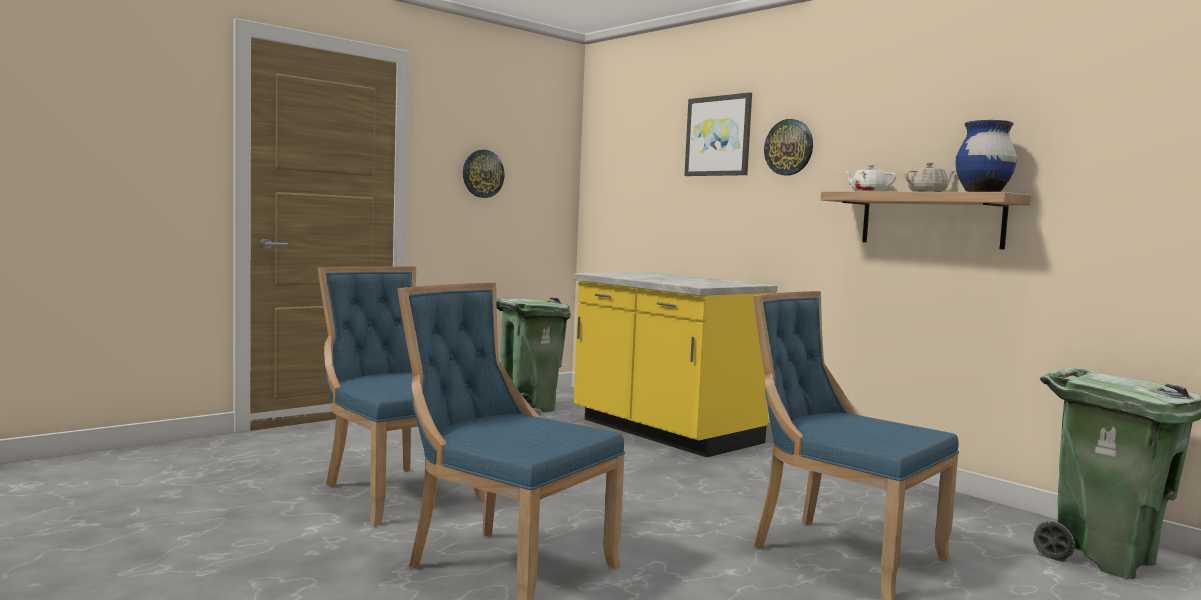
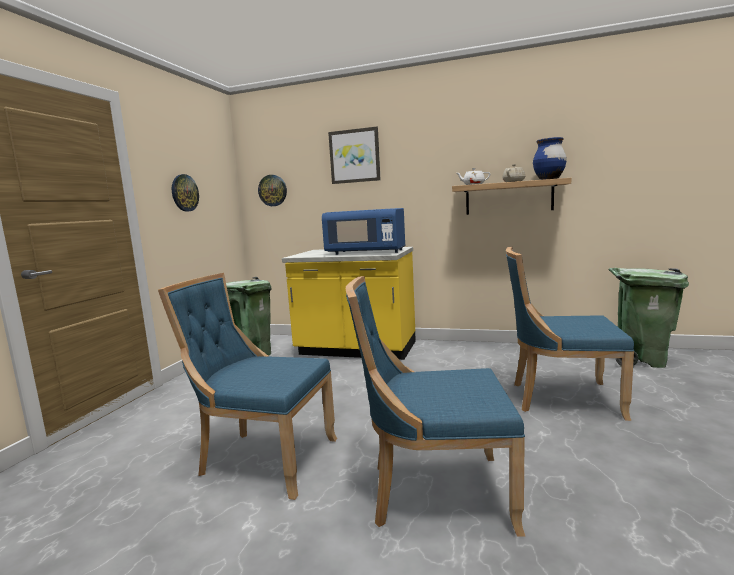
camera: 30 degrees left, 5 degrees up
(683, 281) = (366, 252): none -> blue microwave
(789, 147) = (409, 160): wall clock -> wall clock (272, 190)

